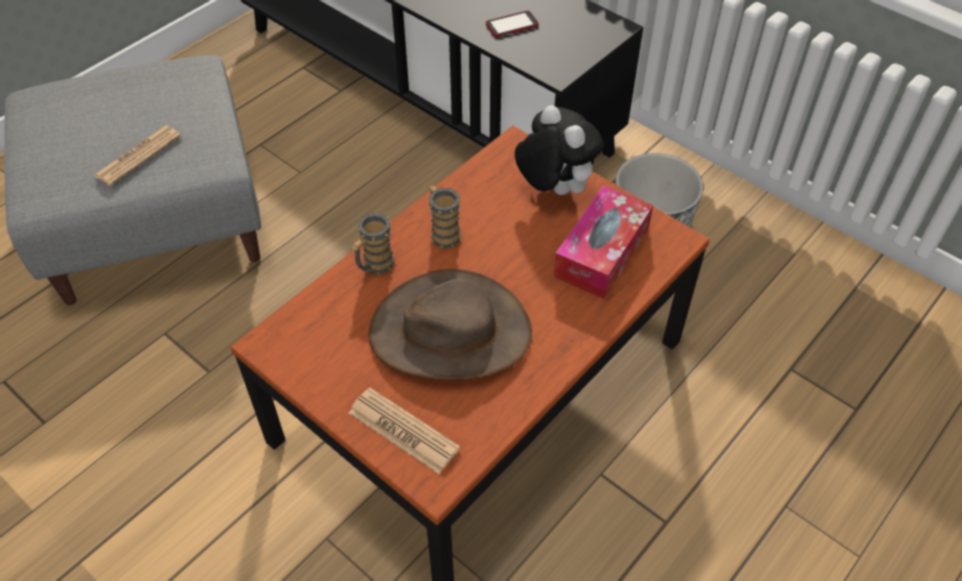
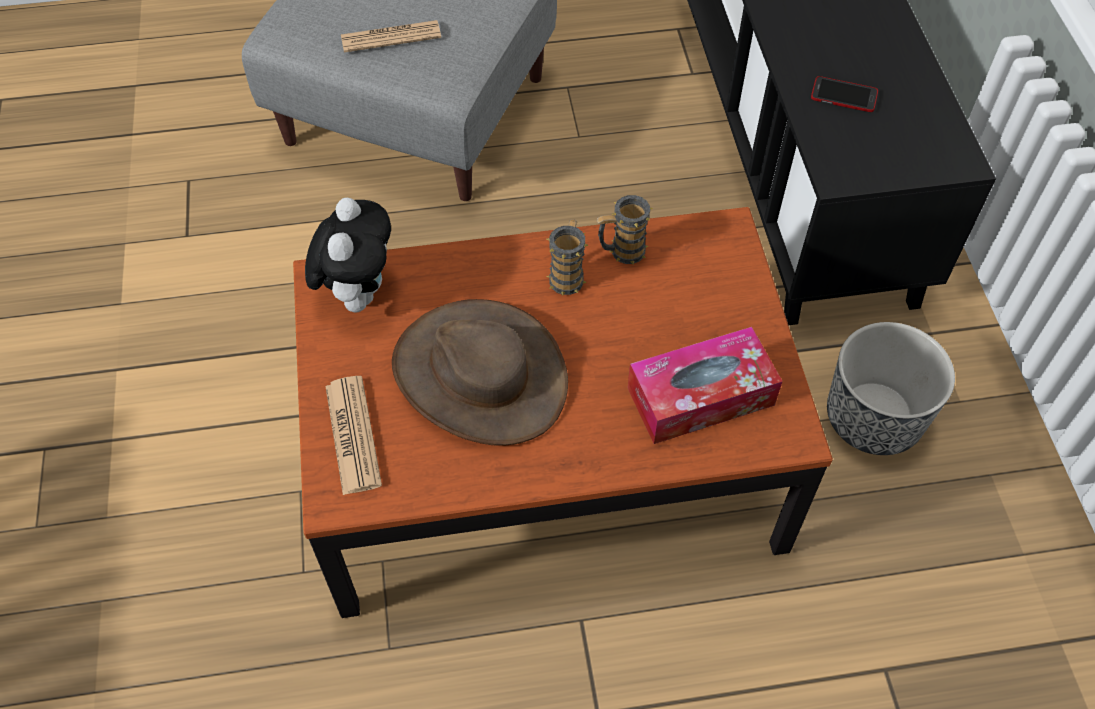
camera: 40 degrees right, 5 degrees up
(374, 266) = (476, 267): mug -> mug (621, 251)
(553, 189) = (720, 299): plush toy -> plush toy (358, 292)

